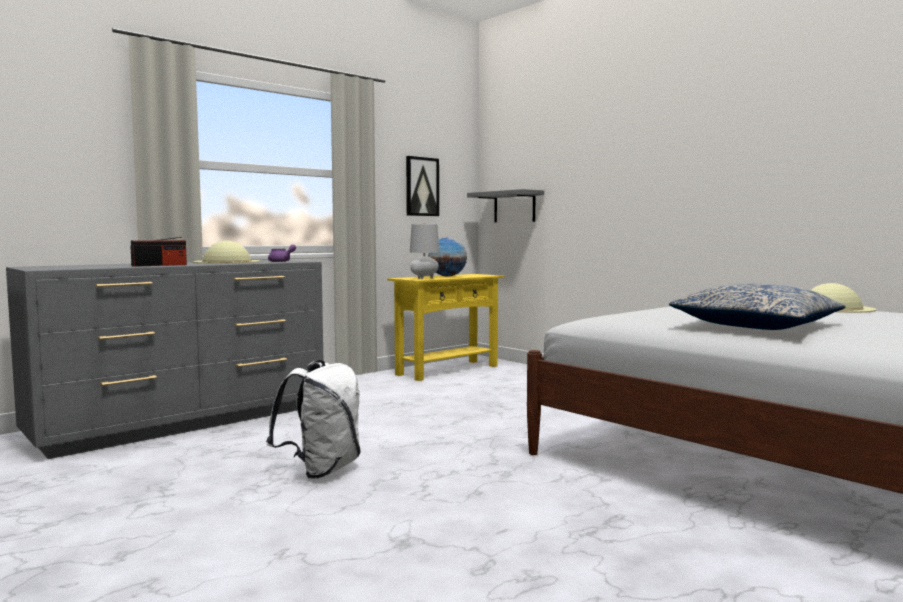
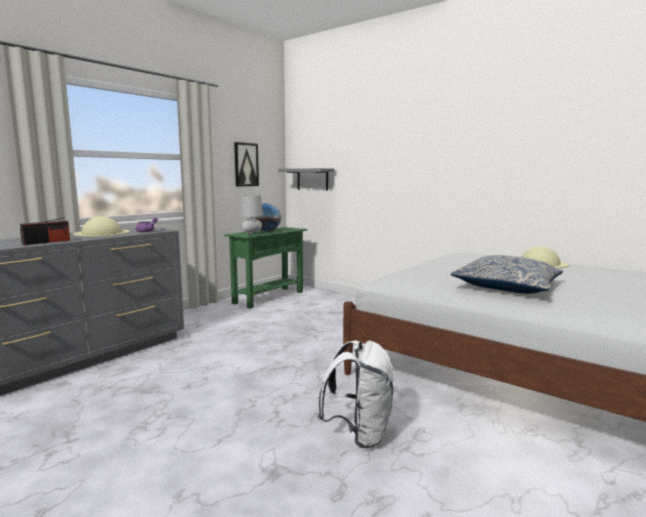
camera: 10 degrees left, 5 degrees up
(321, 470) = (194, 402): white backpack -> white backpack (359, 434)
(447, 370) = (269, 297): yellow console table -> green console table

